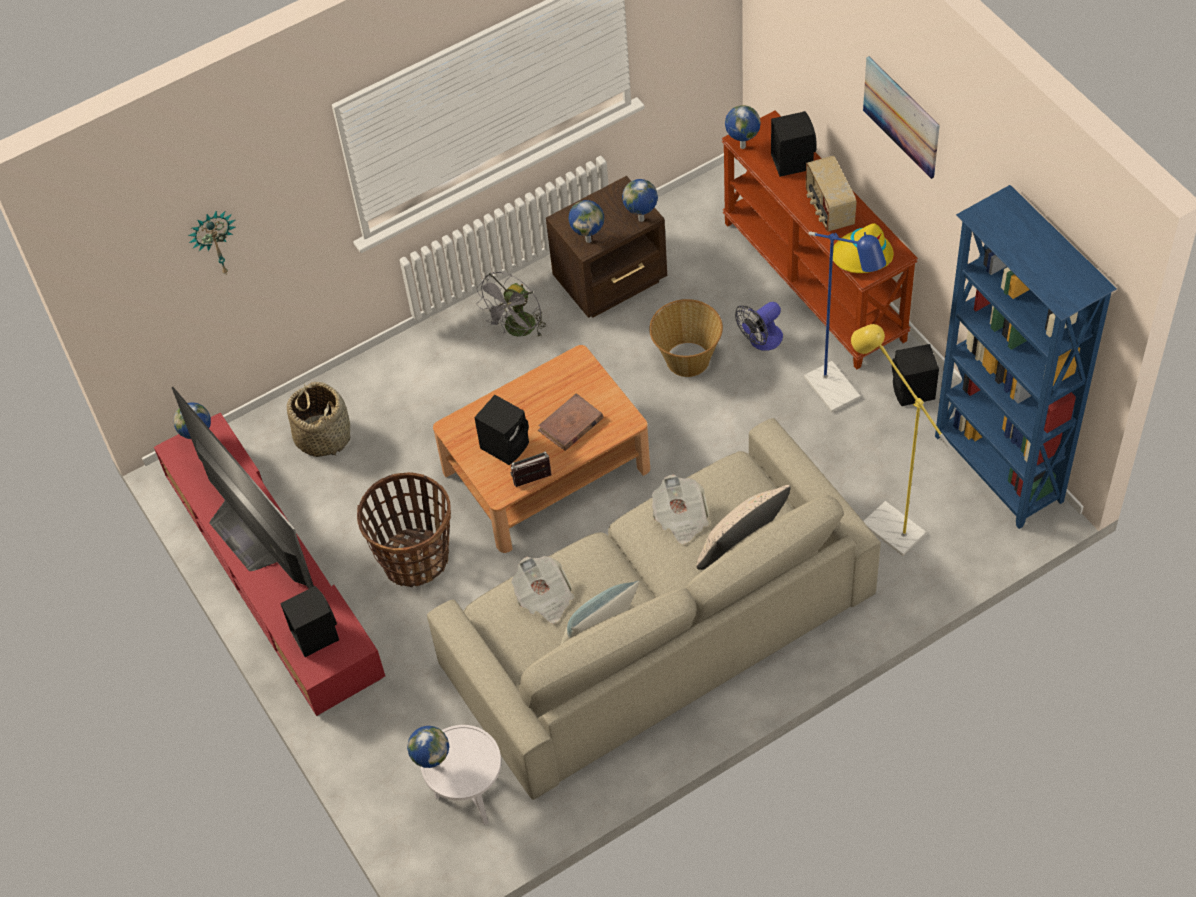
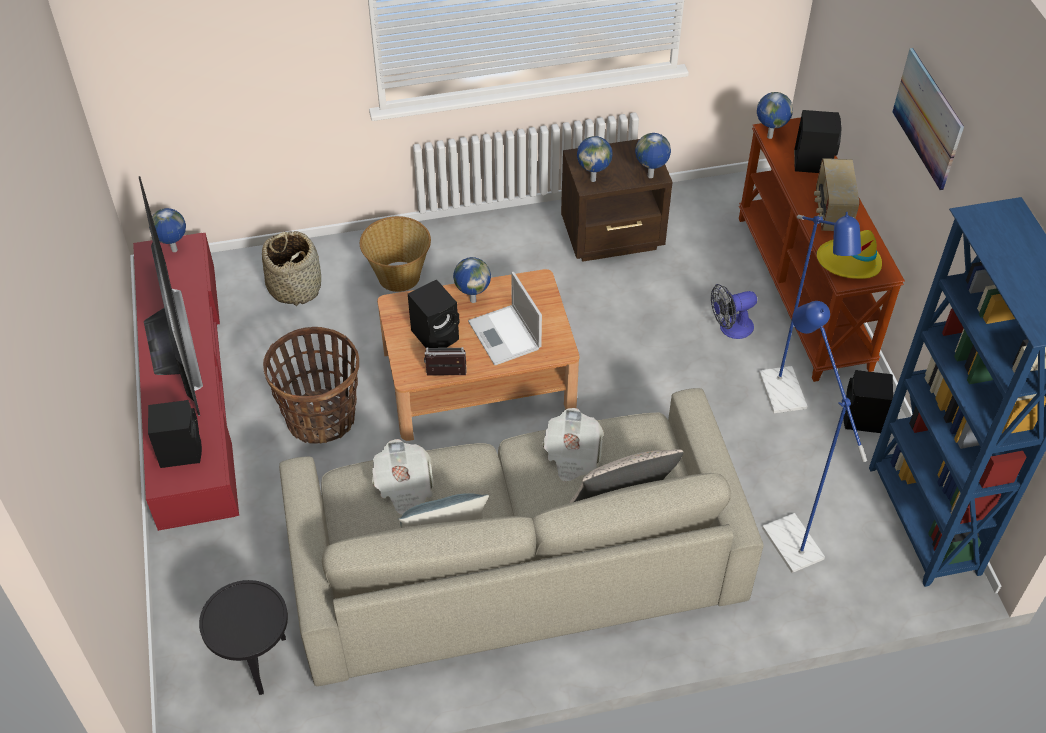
camera: 15 degrees right, 5 degrees down
(214, 242) = (221, 52): wall clock -> none
(432, 763) = (214, 611): globe -> globe (472, 300)
(470, 800) = (258, 664): white side table -> black side table
(517, 330) = (509, 252): grey fan -> none
(570, 425) = (505, 336): brown book -> laptop
(687, 359) = (654, 322): basket -> basket (398, 275)
(884, 523) = (786, 534): yellow floor lamp -> blue floor lamp

